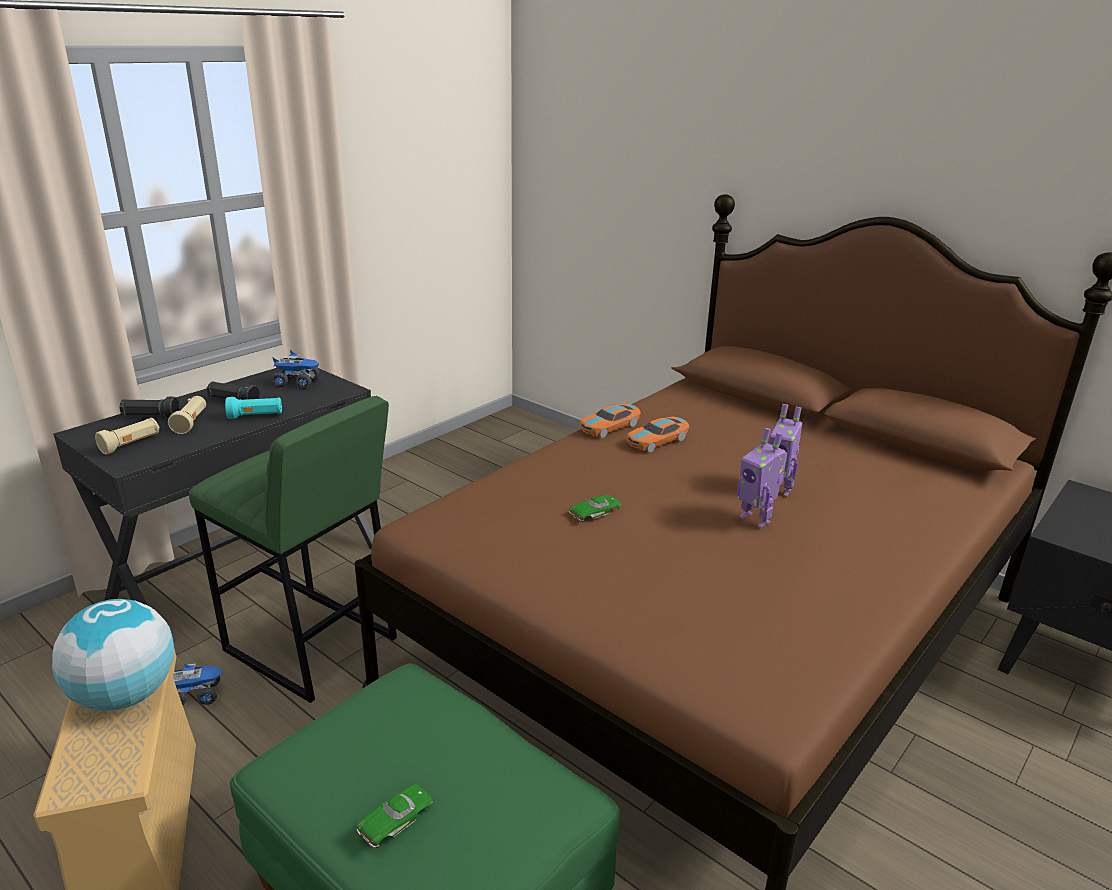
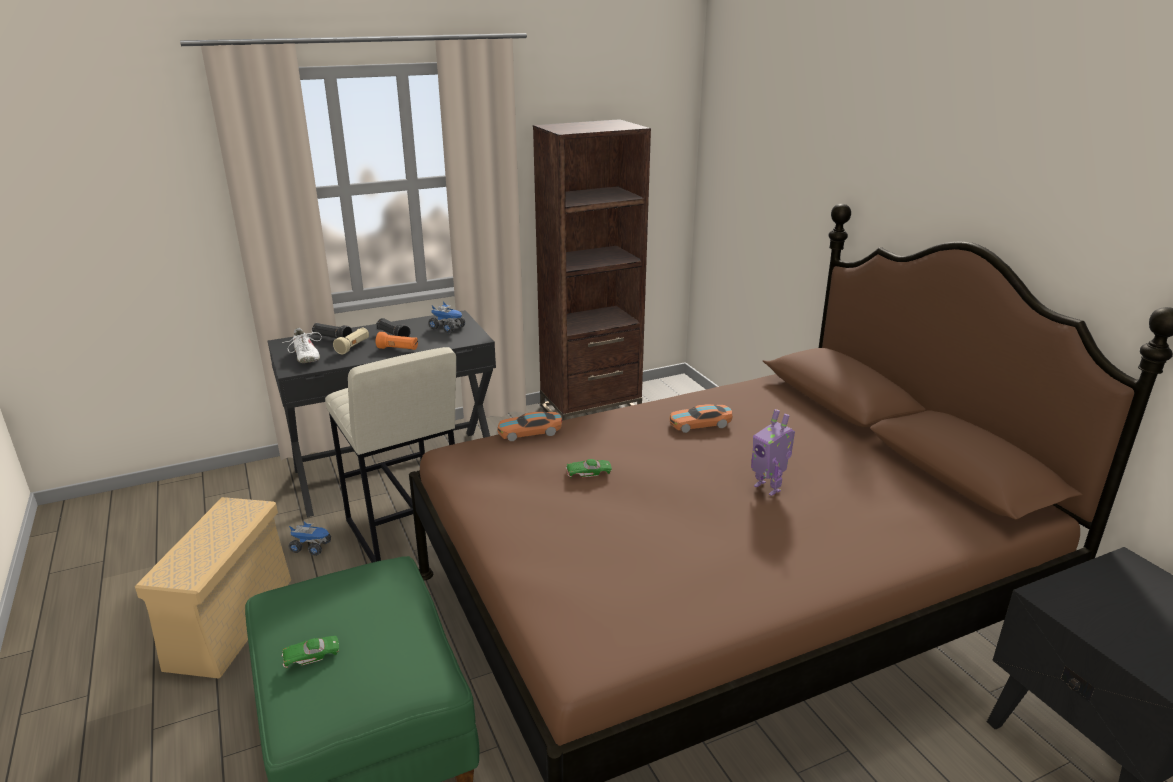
camera: 25 degrees right, 0 degrees up
(125, 695) = (226, 528): globe -> none
(131, 444) = (305, 356): beige flashlight -> white shoe
(256, 416) = (398, 349): turquoise flashlight -> orange flashlight
(314, 646) = (406, 533): green stool -> beige stool
(439, 460) = (590, 409): none -> brown bookcase
(609, 427) = (670, 404): toy car -> toy car (529, 432)
(756, 519) = (721, 508): toy robot -> none

